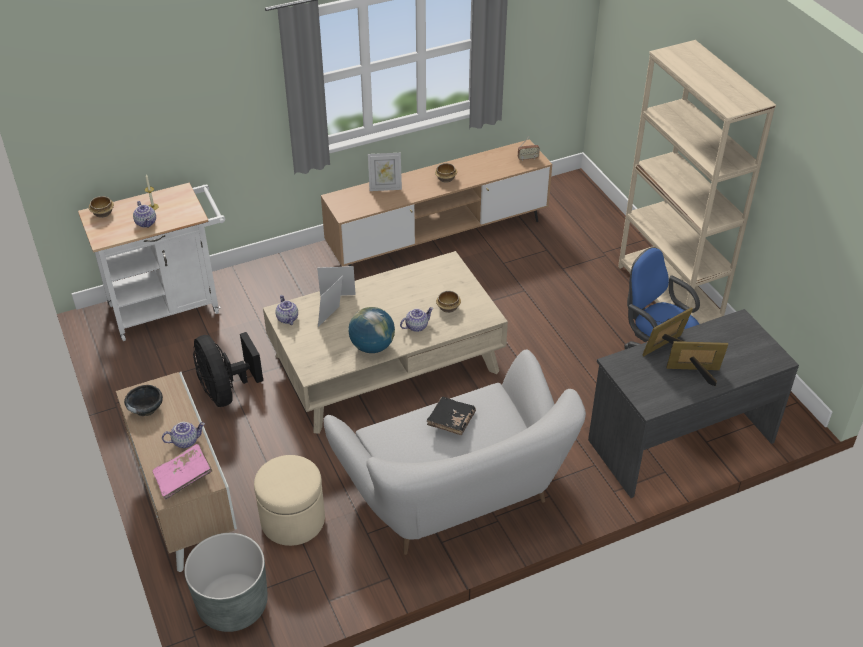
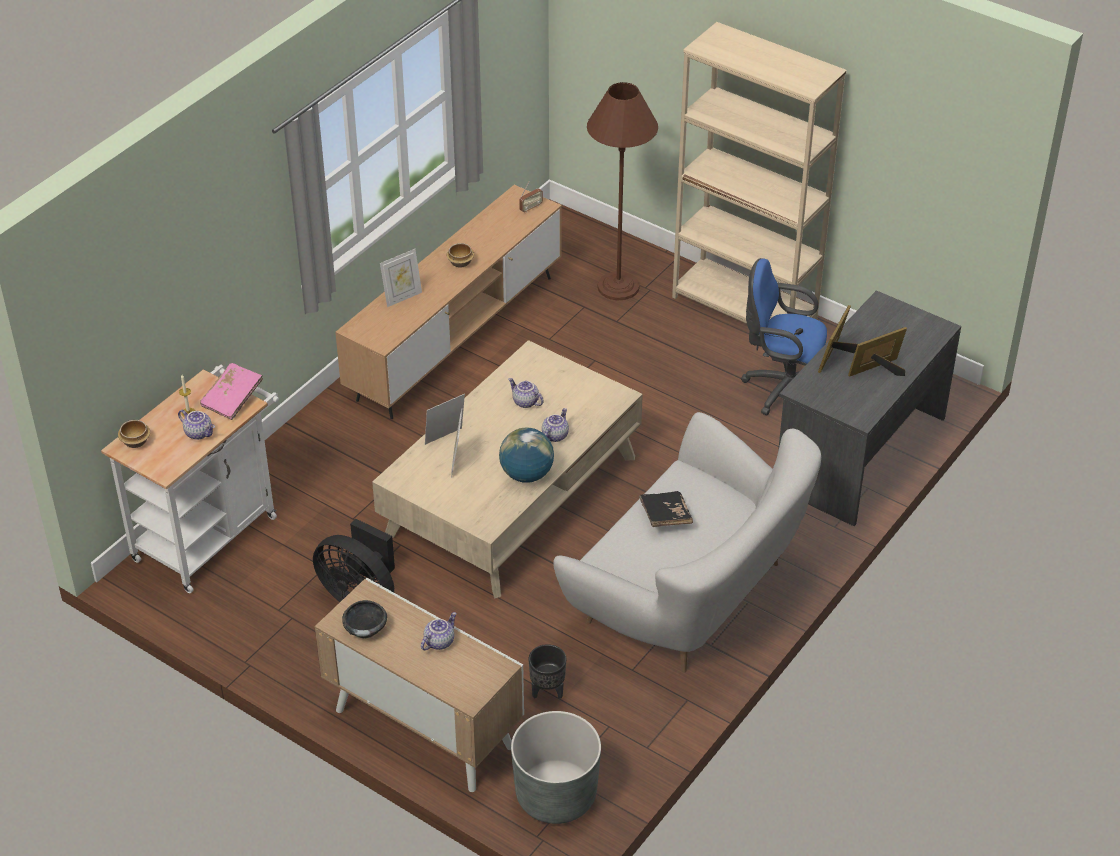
camera: 30 degrees left, 0 degrees up
(183, 477) = (470, 675): pink book -> pink book (232, 398)
(287, 318) = (409, 482): teapot -> teapot (525, 402)
(293, 520) = (547, 691): beige ottoman -> black planter
(448, 308) = (572, 404): bowl -> none
(583, 244) = (618, 286): none -> brown floor lamp

